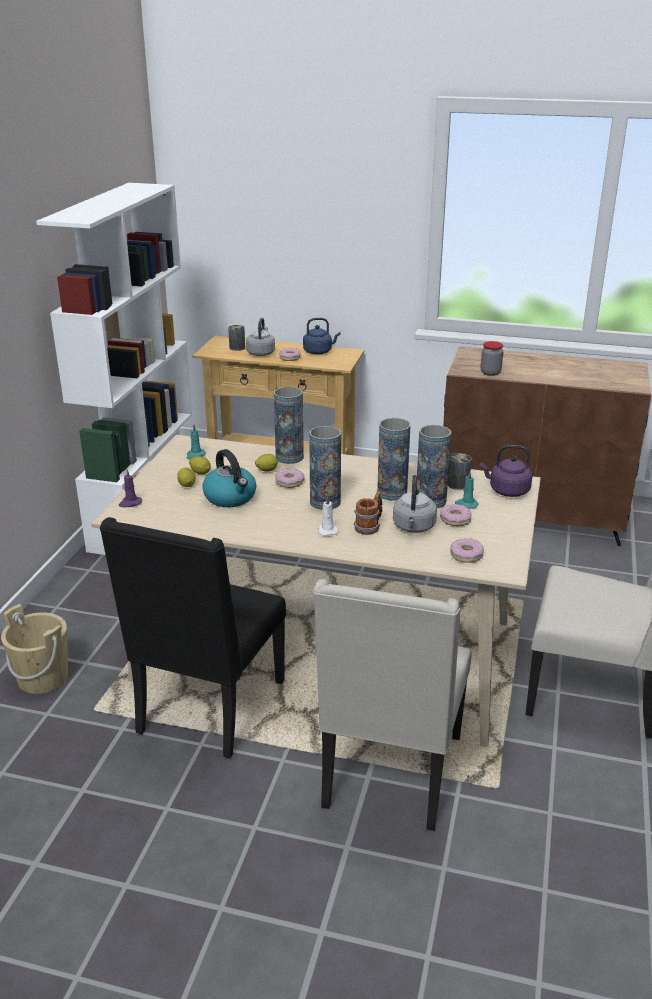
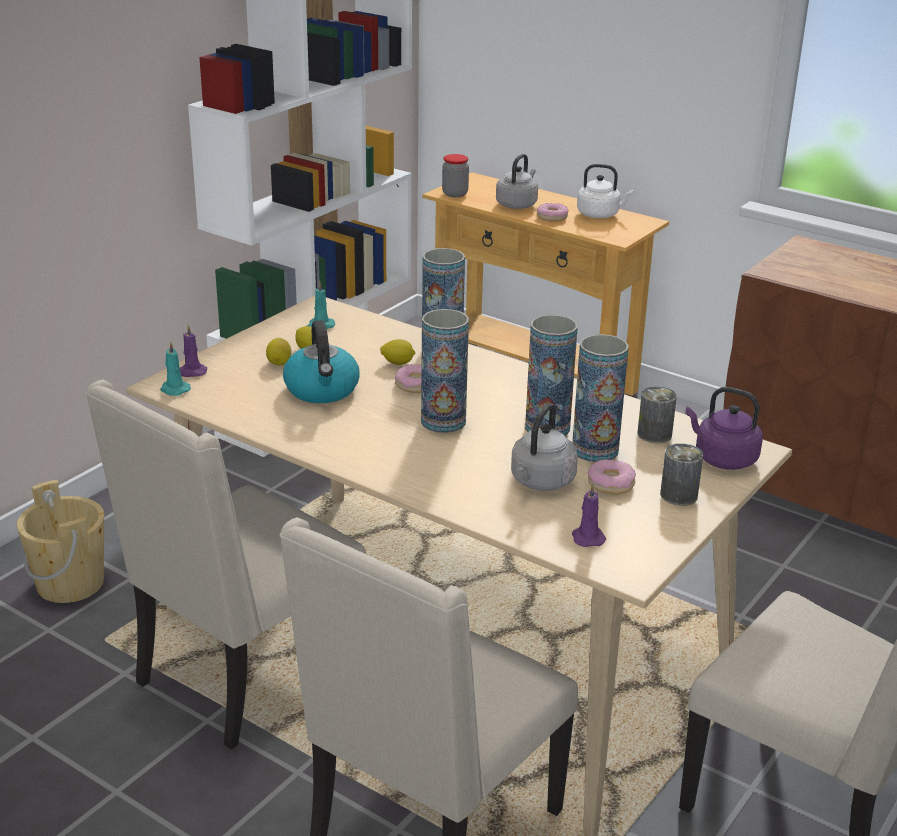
camera: 20 degrees right, 0 degrees up
(208, 708) = (244, 676): black chair -> beige chair
(237, 348) = (489, 193): can -> can (678, 495)
(319, 351) = (600, 215): blue kettle -> white kettle
(327, 530) = (416, 460): white candle -> none
(370, 526) = (479, 467): mug -> none
(466, 504) = (644, 465): turquoise candle -> turquoise candle (174, 389)
(466, 555) = (587, 537): donut -> purple candle
(490, 373) = (813, 281): jar -> jar (455, 194)

